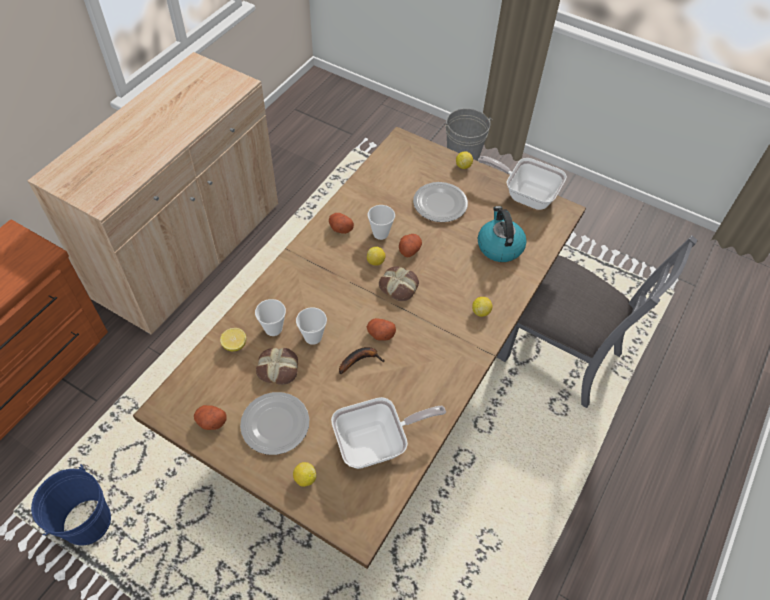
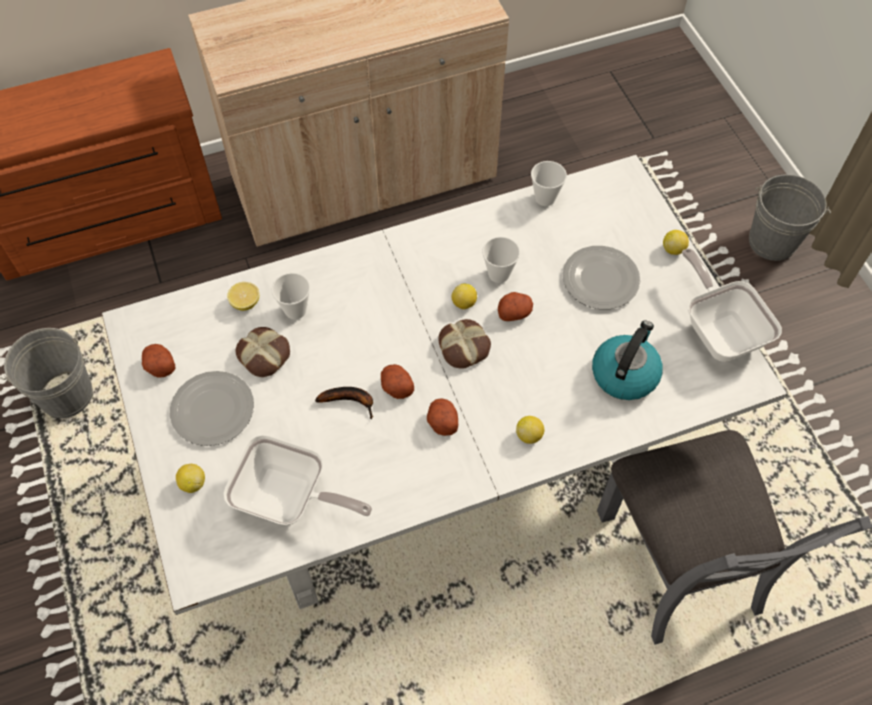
camera: 40 degrees right, 5 degrees up
(87, 522) = (67, 395): blue bucket -> grey bucket
(313, 337) = (326, 344): cup -> cup (545, 198)
(340, 228) = (460, 241): potato -> potato (442, 422)
(381, 387) = (438, 454): brown dining table -> white dining table

